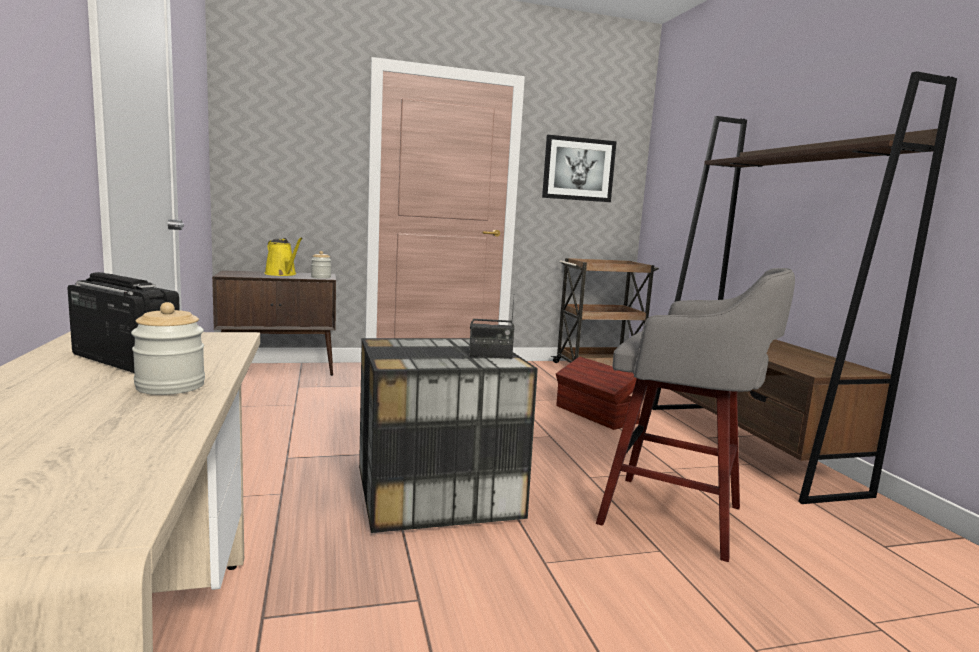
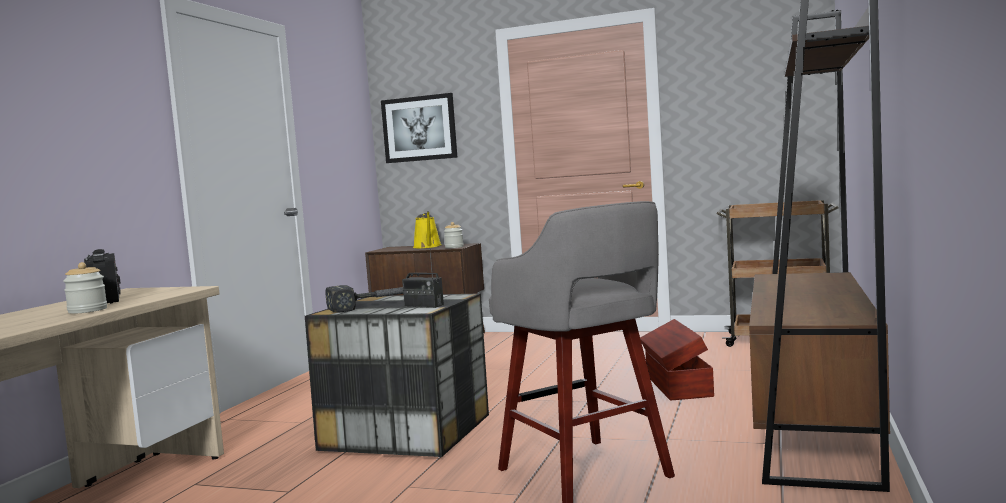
camera: 35 degrees right, 5 degrees down
(424, 355) = (371, 305): none -> hammer
(578, 169) = (736, 97): picture -> picture (419, 128)

